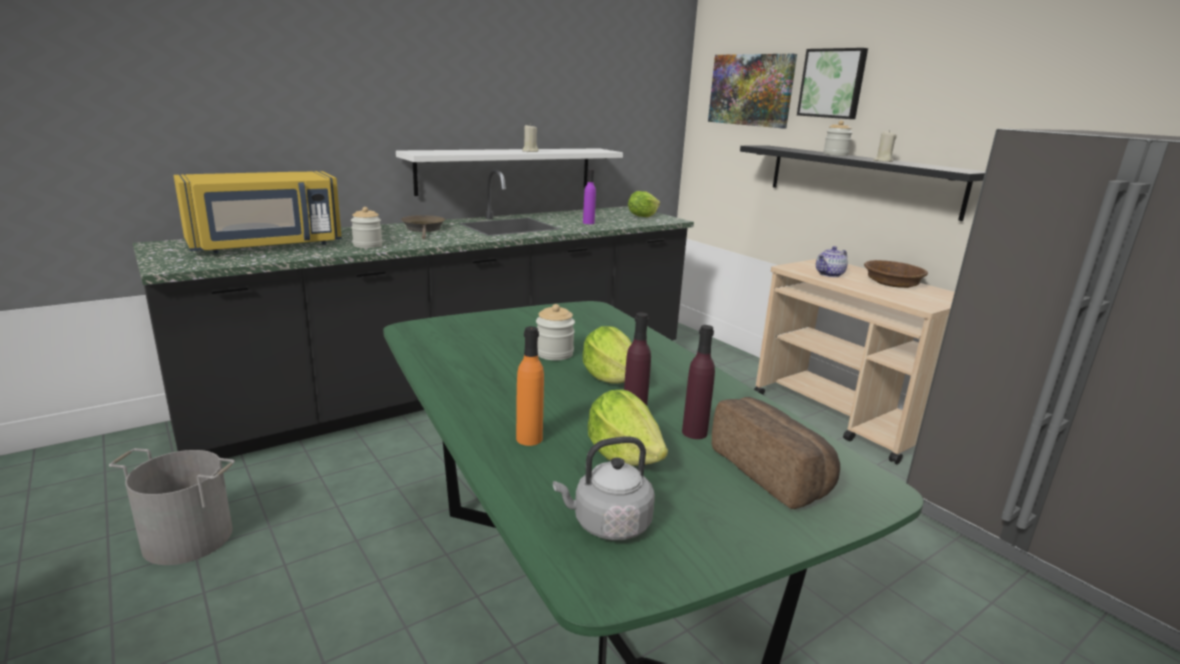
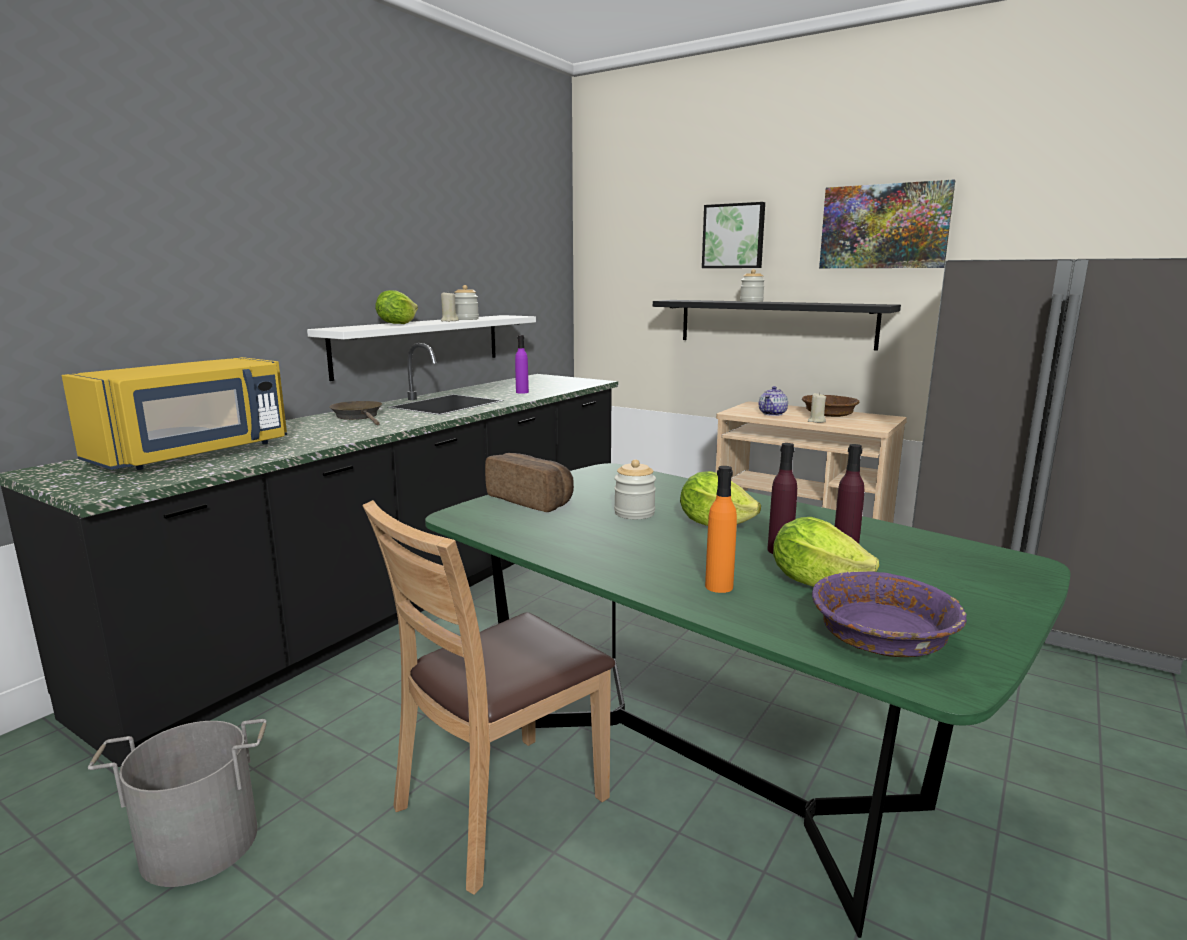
camera: 20 degrees left, 5 degrees down
(367, 245) = (321, 438): jar -> jar (466, 319)
(395, 576) = (500, 806): none -> brown chair
(607, 525) = (882, 636): grey kettle -> purple bowl
(642, 216) = (564, 381): lettuce -> lettuce (397, 324)
(751, 90) = (646, 247): picture -> picture (884, 226)
(772, 472) = (942, 568): bread -> bread (532, 500)
(882, 161) = (802, 303): beige candle -> beige candle (816, 421)

